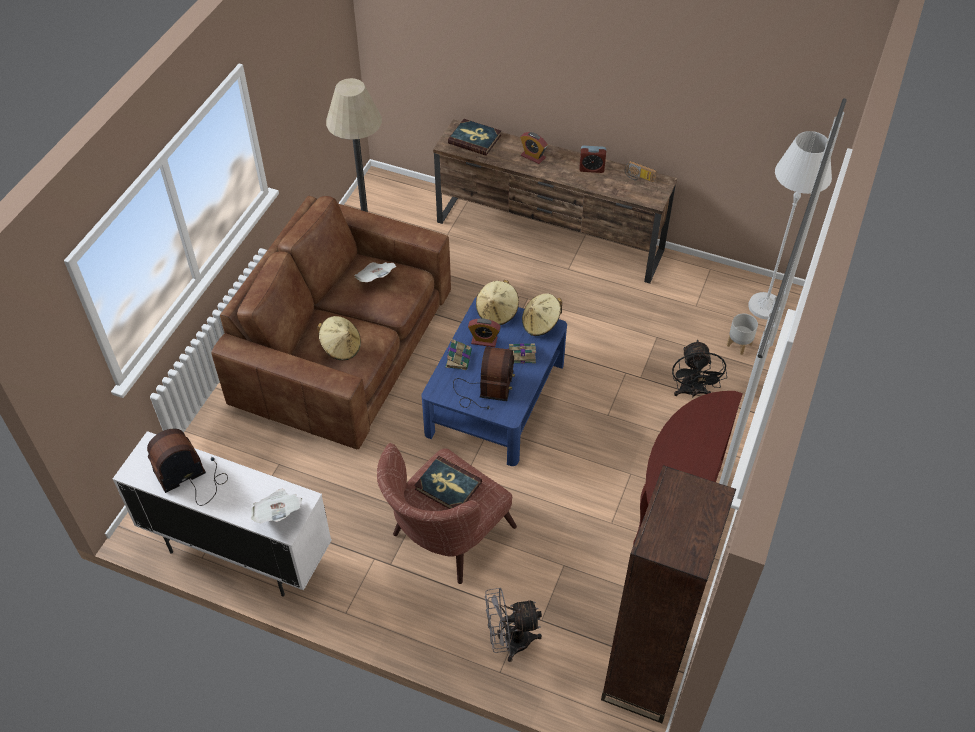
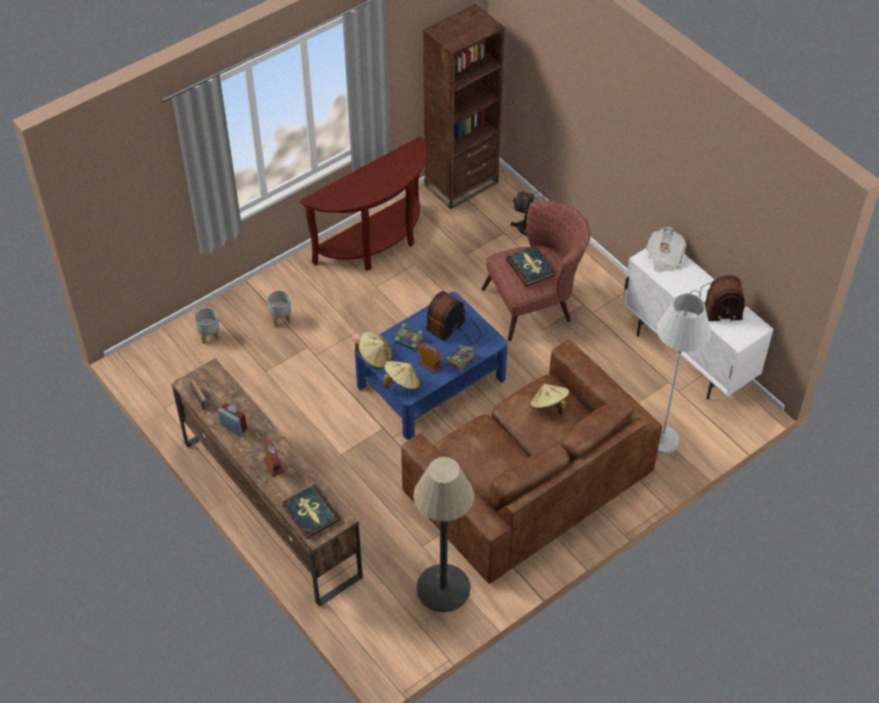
camera: 150 degrees left, 0 degrees up
(375, 279) = (482, 461): newspaper -> none
(692, 392) = (280, 318): black fan -> grey planter
(765, 306) = (156, 355): white floor lamp -> white floor lamp (662, 440)

